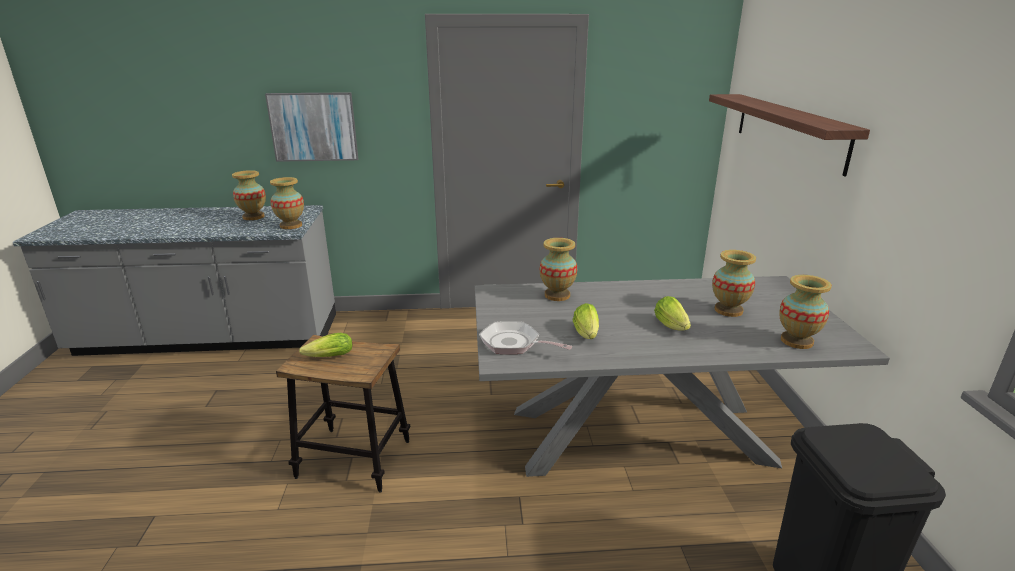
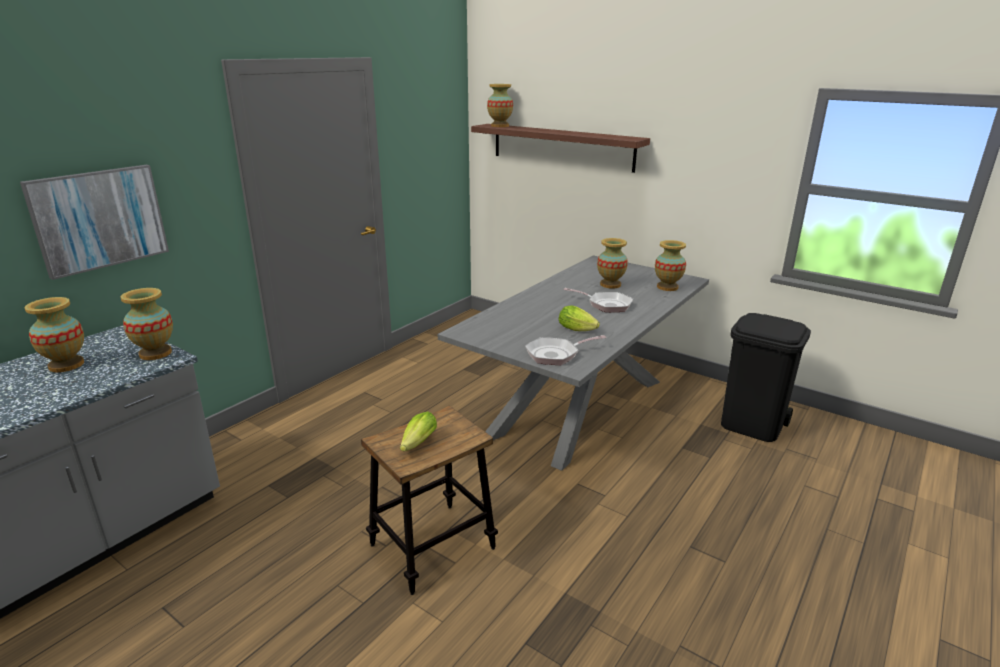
camera: 50 degrees left, 0 degrees up
(557, 295) = (508, 316): vase -> vase (500, 126)
(672, 326) = (606, 305): lettuce -> frying pan

